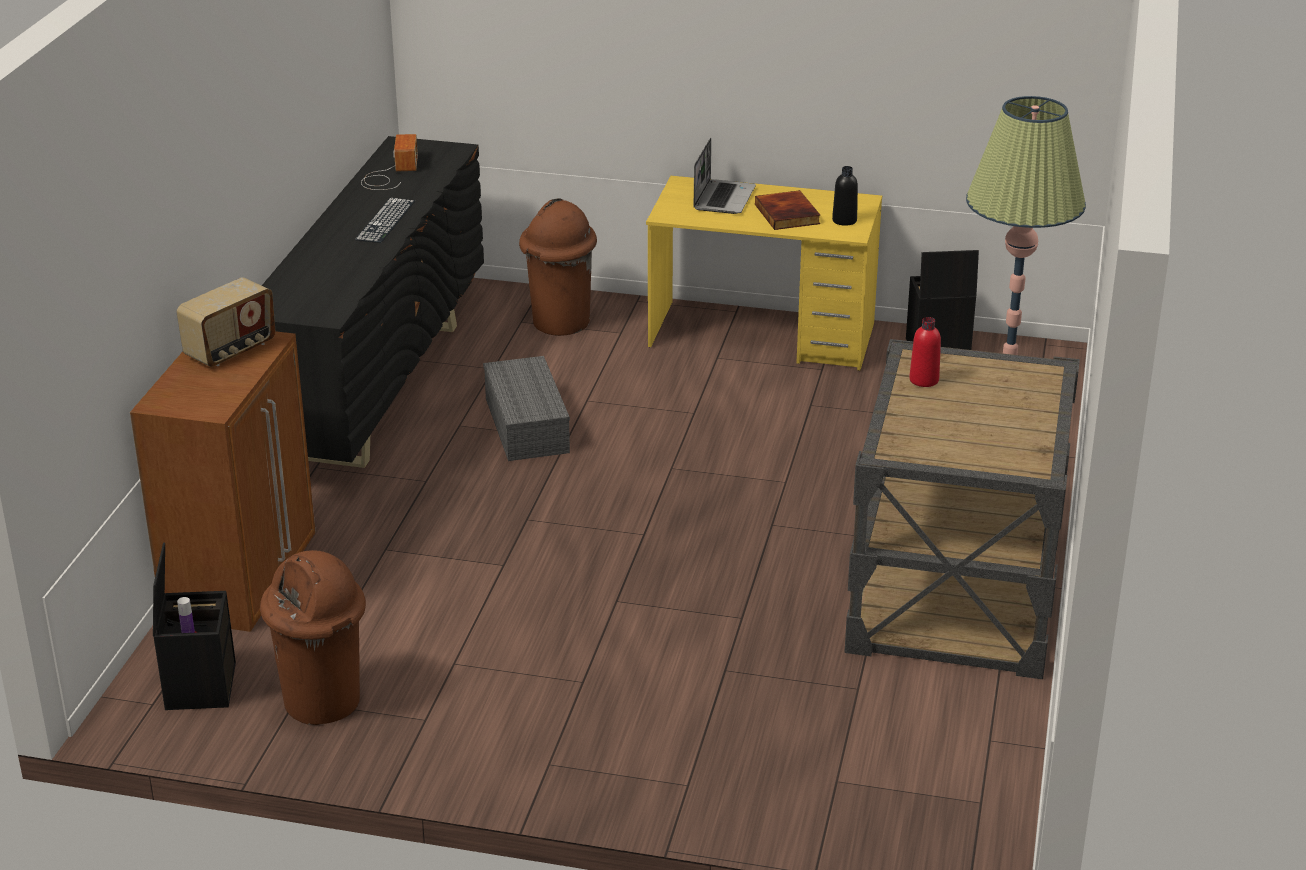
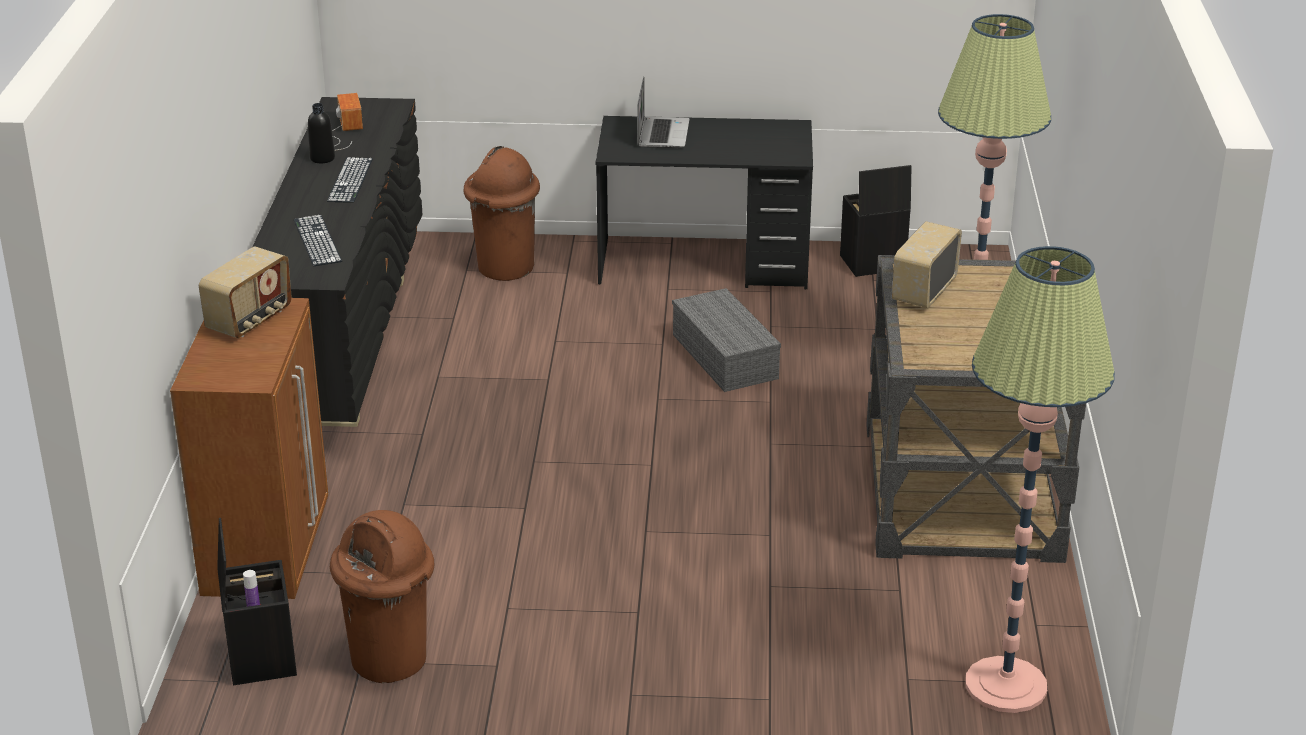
camera: 10 degrees left, 0 degrees up
(331, 278) = (317, 240): none -> keyboard
(528, 426) = (506, 371): grey storage box -> grey storage box (727, 357)
(762, 336) = (704, 264): yellow desk -> black desk
(788, 214) = (729, 144): book -> none
(844, 220) = (784, 146): black bottle -> black bottle (322, 158)
(924, 380) = (923, 291): red bottle -> radio
(937, 800) = (1006, 685): none -> floor lamp

